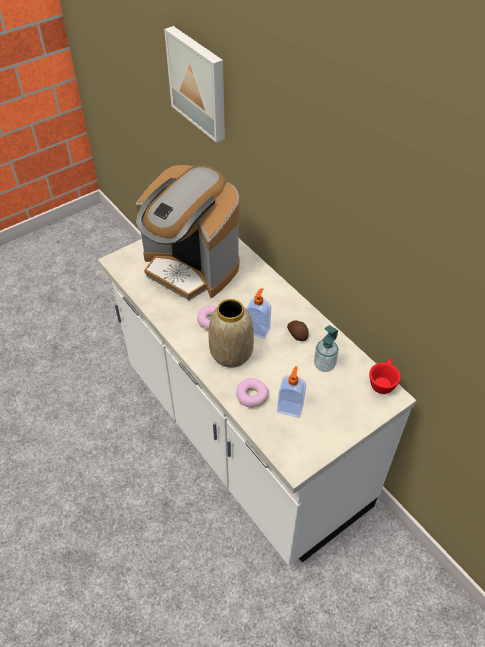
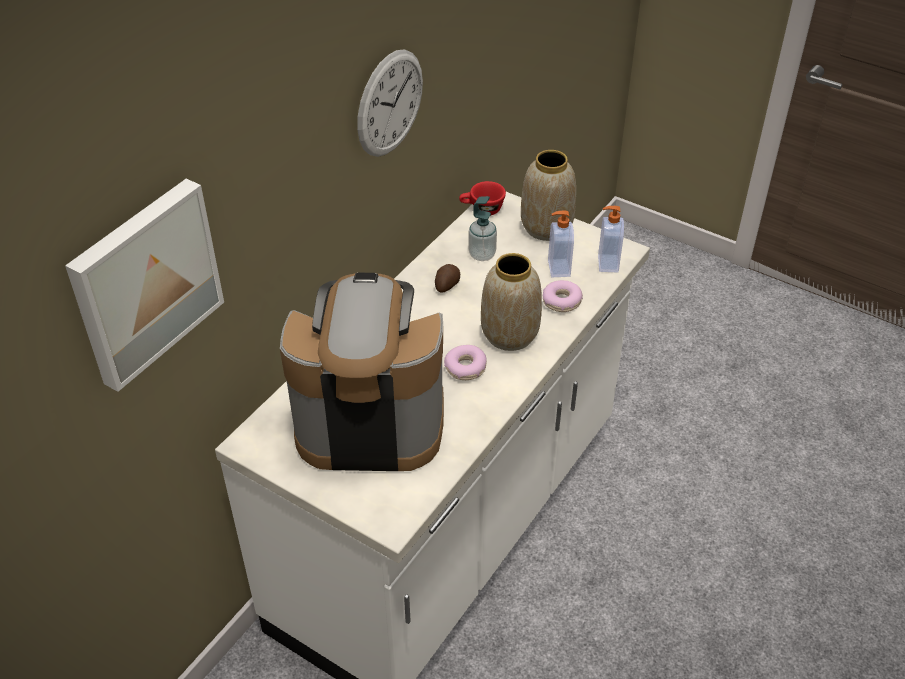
camera: 110 degrees left, 5 degrees down
(191, 267) = (369, 422): coffee machine -> coffee machine turned 105 degrees counterclockwise
(258, 330) = (457, 321): soap dispenser -> soap dispenser (607, 263)
(345, 419) = (547, 227): none -> vase
(351, 205) = (390, 103): none -> wall clock

